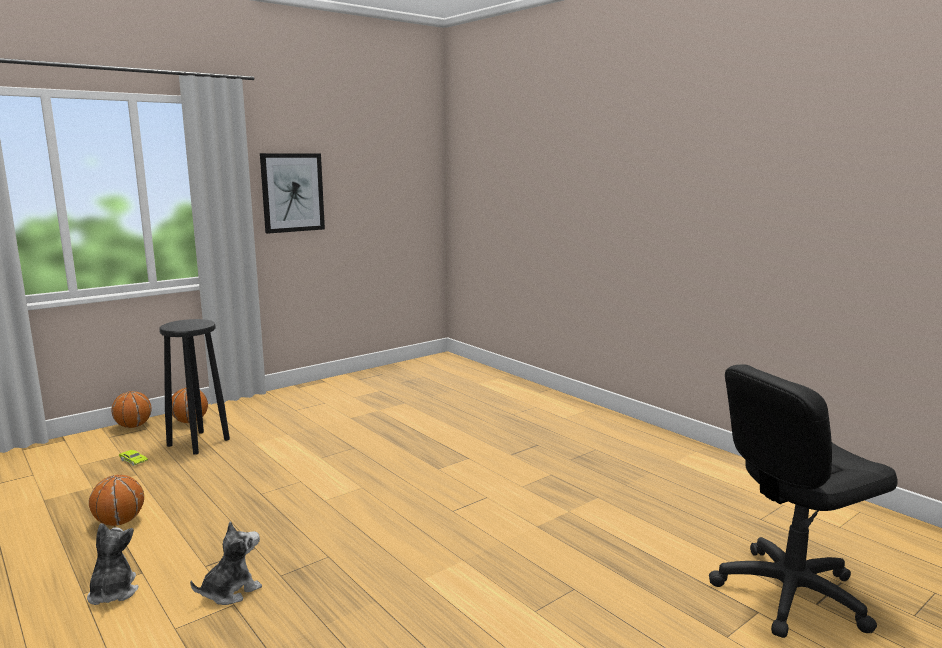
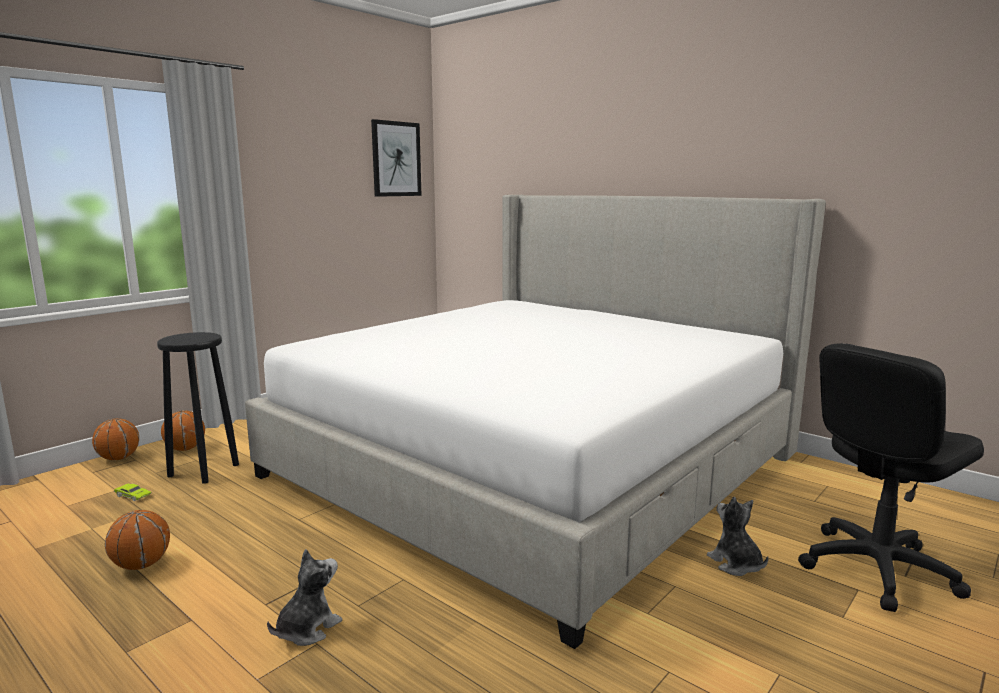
camera: 10 degrees left, 0 degrees up
(113, 592) = (163, 646): plush toy -> plush toy (735, 564)
(292, 192) = (284, 196): picture -> picture (396, 159)
(495, 460) = (535, 465): none -> bed

